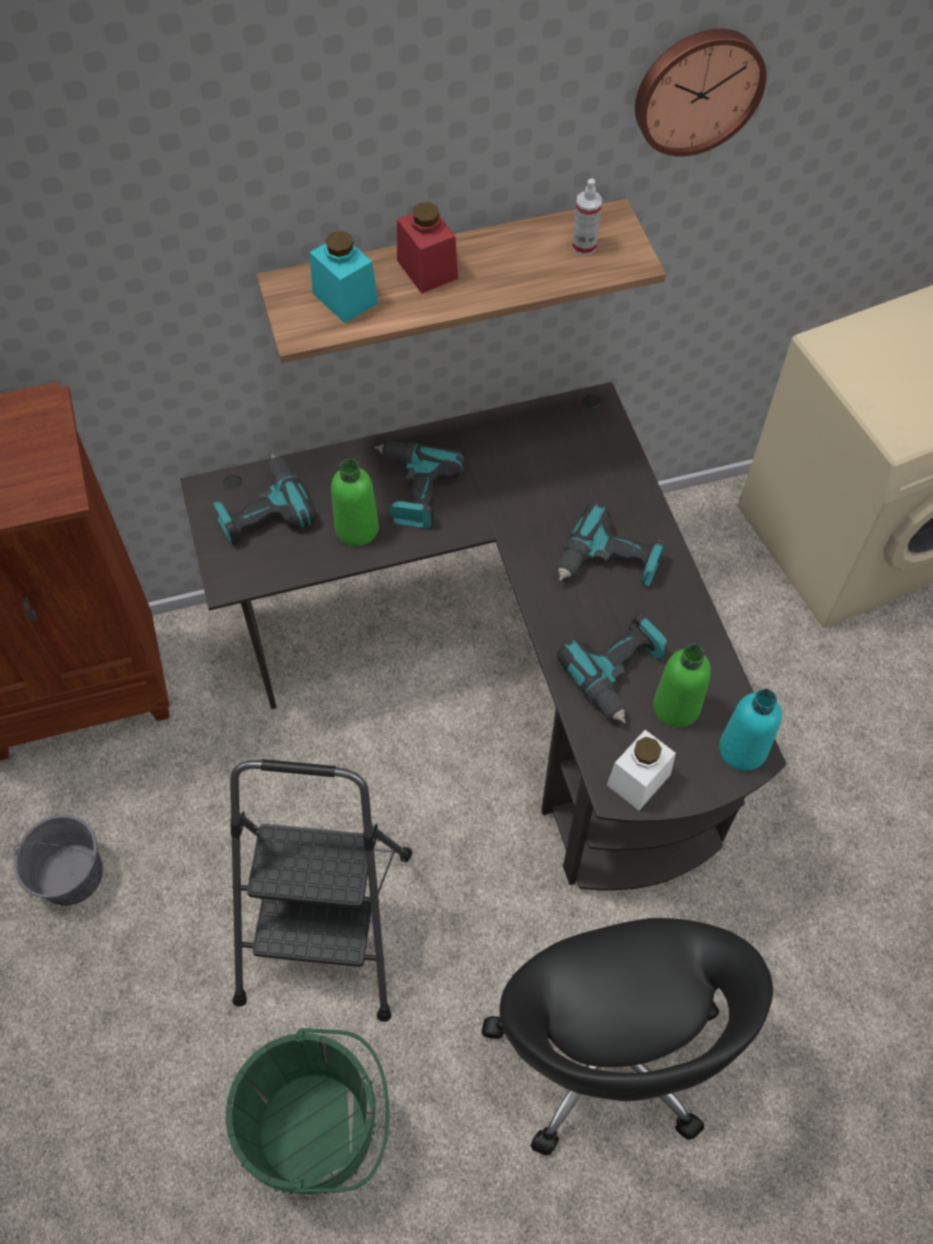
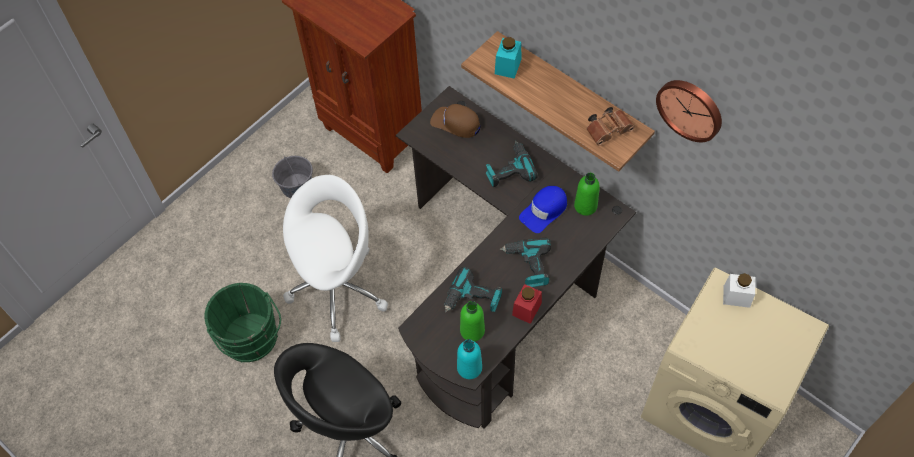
camera: 60 degrees right, 0 degrees up
(262, 510) = (455, 123): power drill -> brown cap
(327, 917) = (339, 288): black step ladder -> white office chair
(357, 529) = (472, 161): green bottle -> green bottle (585, 206)
(427, 269) = (547, 84): red jar -> red jar (526, 309)
(525, 488) = (544, 211): none -> blue cap
(584, 246) = (609, 130): spray bottle -> brown binoculars
(638, 780) = (425, 334): white jar -> white jar (736, 296)

